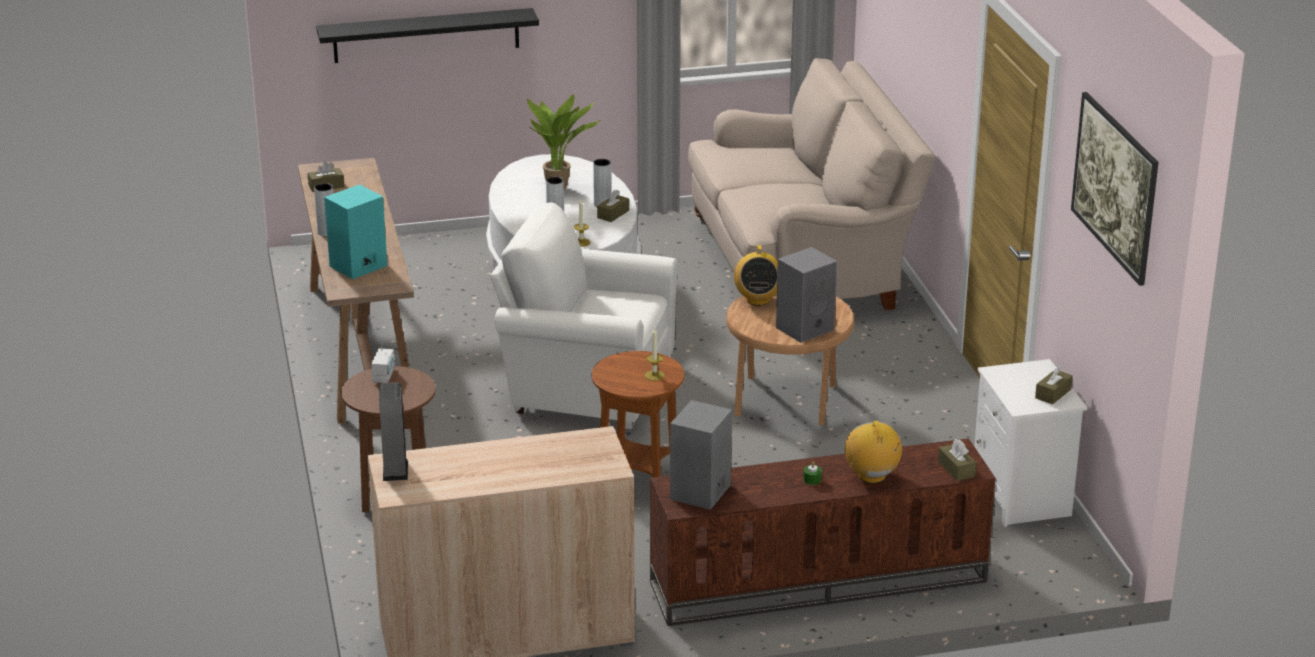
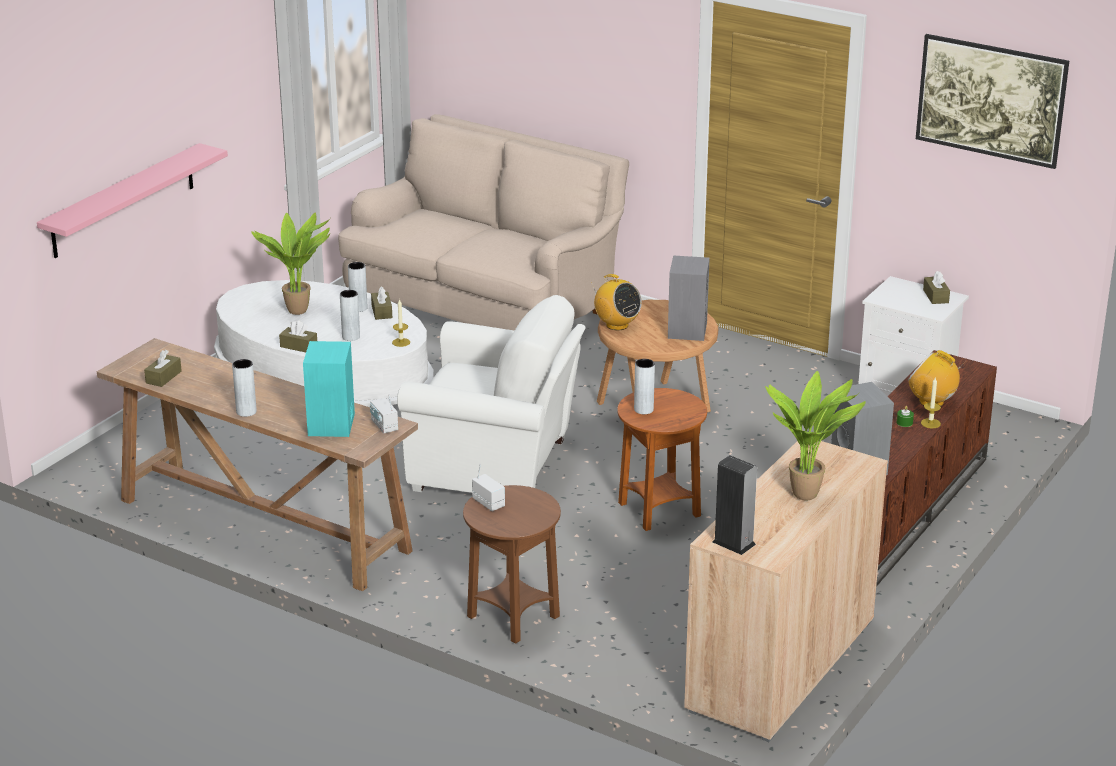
camera: 45 degrees left, 0 degrees up
(387, 283) = (384, 426): none -> radio
(426, 35) = (123, 201): black shelf -> pink shelf
(521, 467) = (808, 494): none -> potted plant
(585, 386) = (497, 466): white armchair -> white armchair turned 135 degrees counterclockwise
(623, 367) = (643, 409): none -> grey vase
(654, 375) = (676, 405): candle -> candle (930, 423)
(956, 469) = (966, 372): brown tissue box -> brown tissue box (298, 346)

